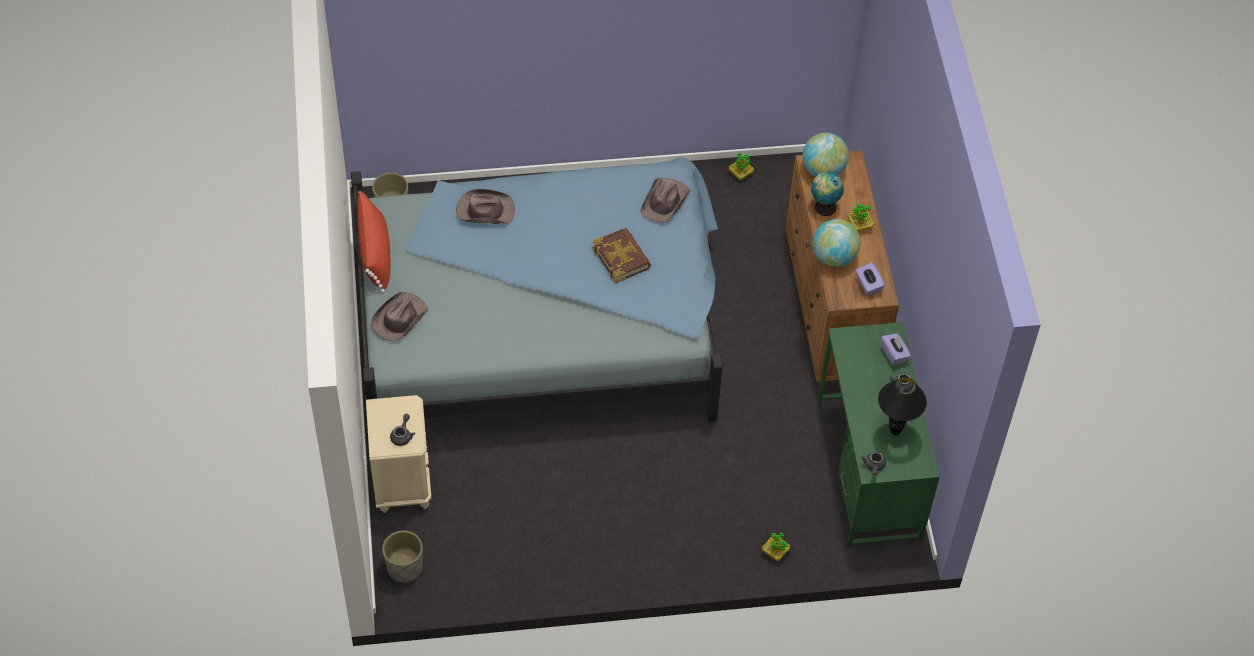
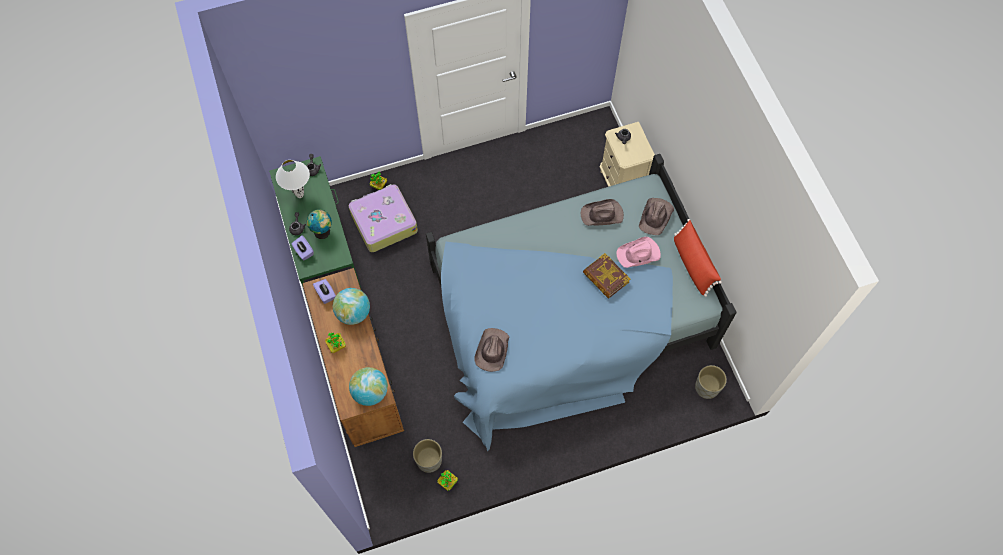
camera: 170 degrees right, 10 degrees up
(404, 567) = (602, 133): grey planter -> grey planter (429, 460)
(442, 273) = (639, 254): none -> pink hat
(485, 210) = (626, 313): brown hat -> brown hat (602, 215)
(621, 257) = (513, 294): book -> book (605, 278)
(776, 494) = (383, 222): none -> suitcase
(824, 207) = (366, 357): globe -> globe (323, 232)
(895, 431) = (299, 195): black table lamp -> white table lamp

